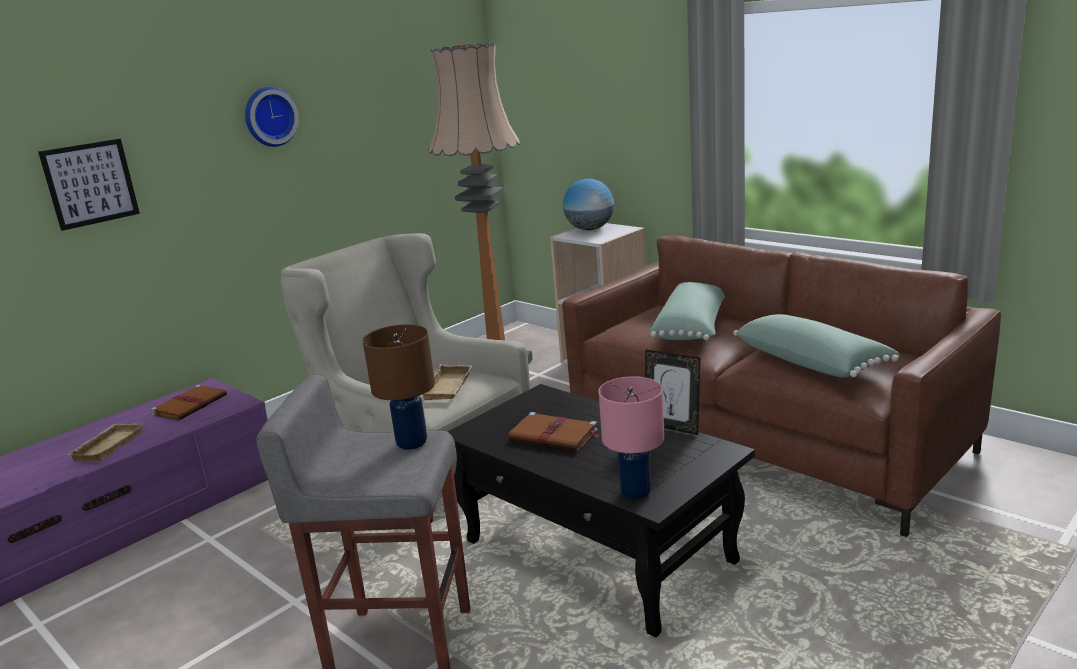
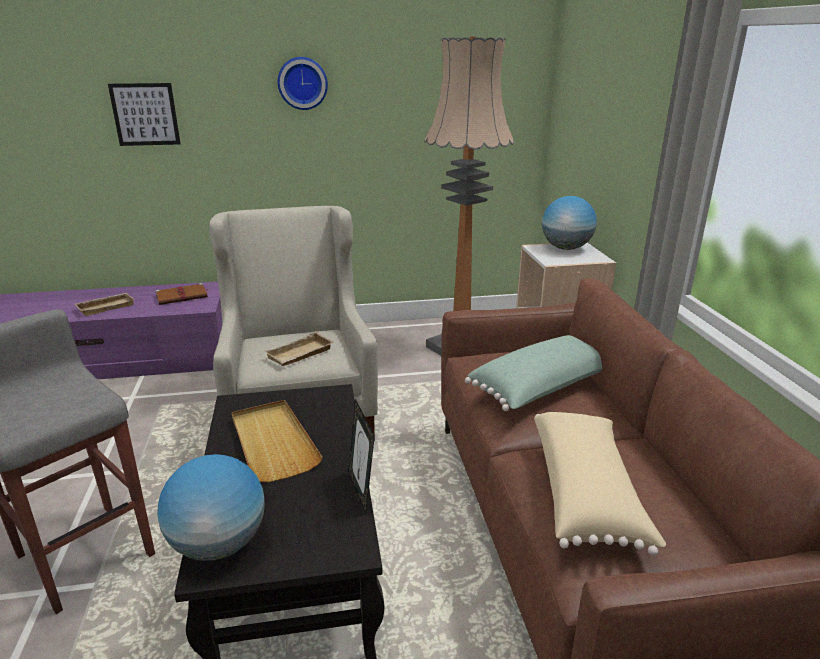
camera: 35 degrees right, 5 degrees up
(413, 443) = (83, 399): brown table lamp -> none
(555, 436) = (273, 442): brown book -> beige tray
(635, 491) = (219, 544): pink table lamp -> globe
(812, 362) = (586, 494): green pillow -> beige pillow

